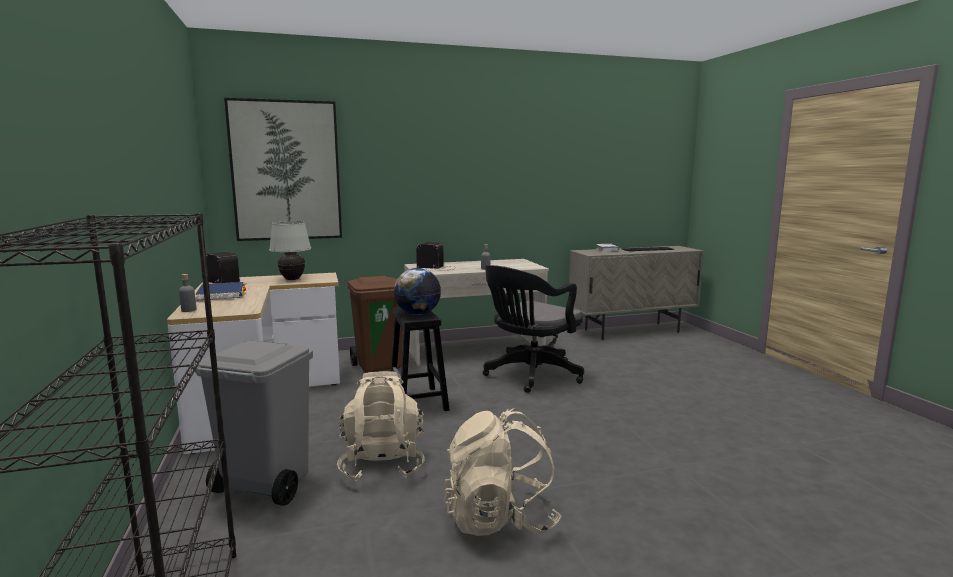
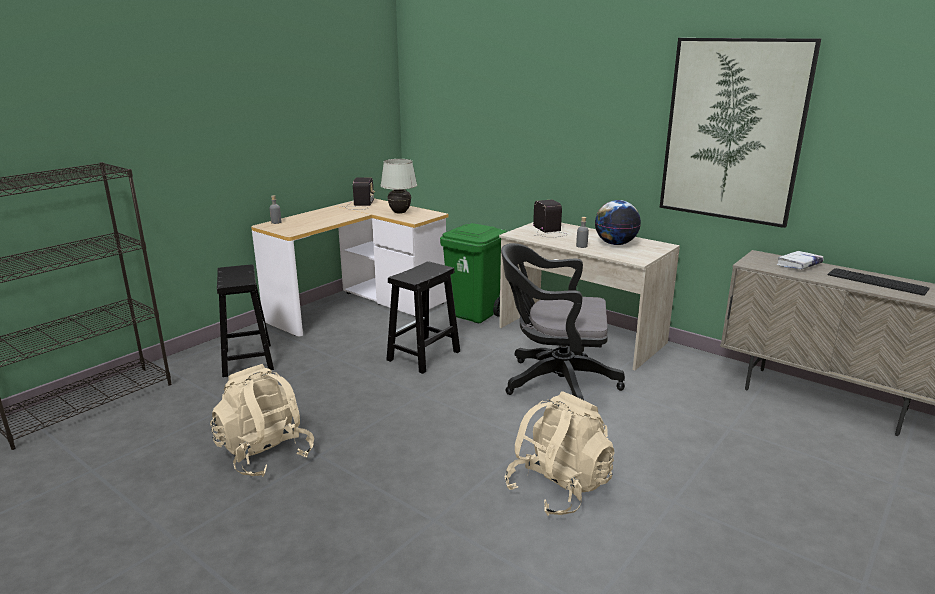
camera: 55 degrees right, 10 degrees up
(221, 294) = (326, 214): blue book -> none
(265, 485) = (247, 359): grey trash can -> black stool
(286, 171) = (452, 106): picture -> picture (733, 131)
(379, 366) = (474, 315): brown trash can -> green trash can
(382, 464) = (306, 383): beige backpack -> beige backpack (558, 488)
(417, 314) = (420, 273): globe -> globe (615, 244)

